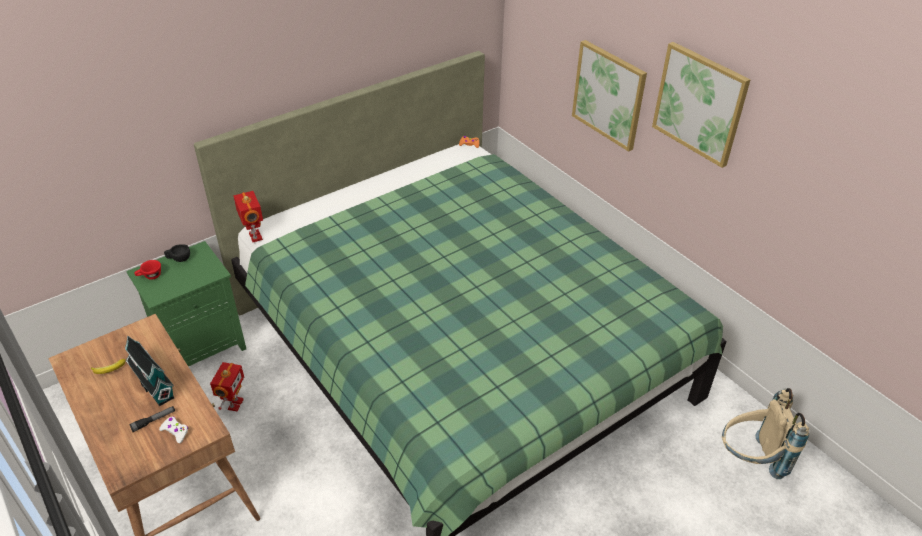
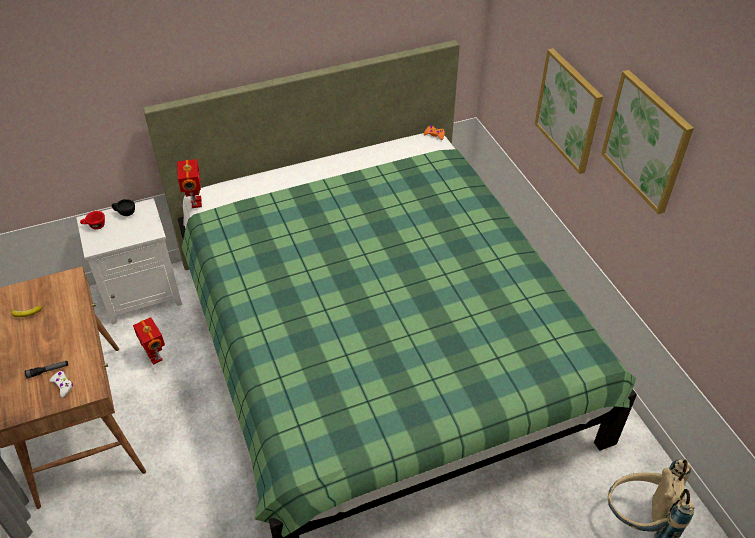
camera: 15 degrees right, 5 degrees up
(152, 383) = (58, 334): toy house -> none
(201, 346) = (143, 294): green nightstand -> white nightstand
(234, 404) = (156, 357): toy robot -> toy robot turned 120 degrees clockwise

